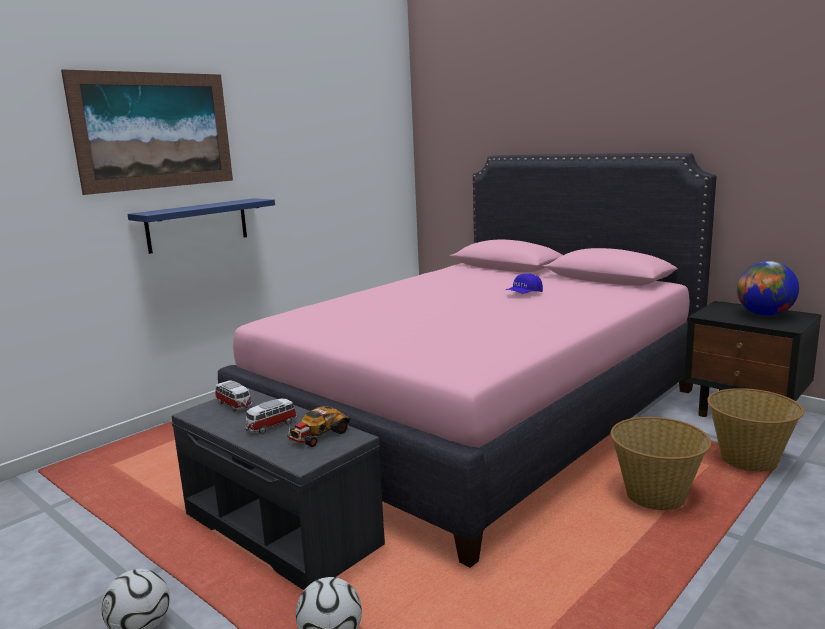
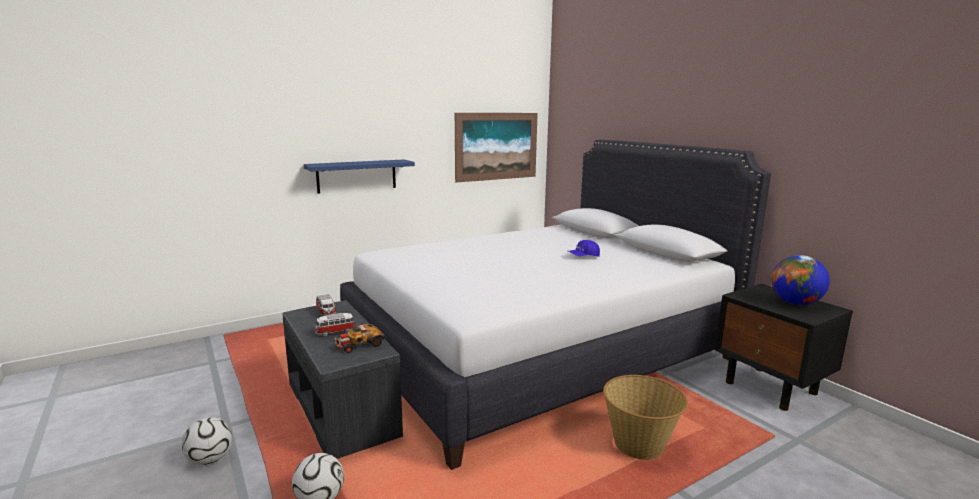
camera: 15 degrees right, 0 degrees up
(155, 131) = (329, 106): picture -> picture (497, 146)
(479, 418) = (538, 351): pink bed -> white bed
(749, 460) = (745, 430): basket -> none

